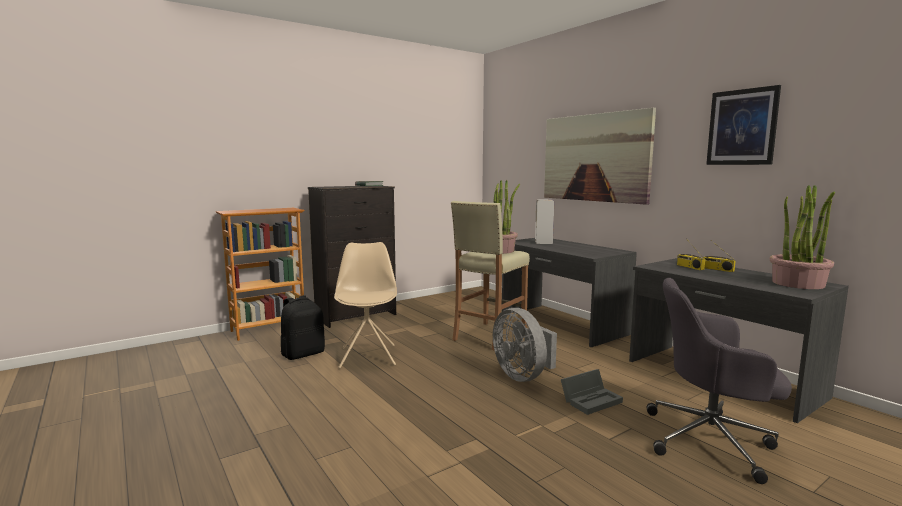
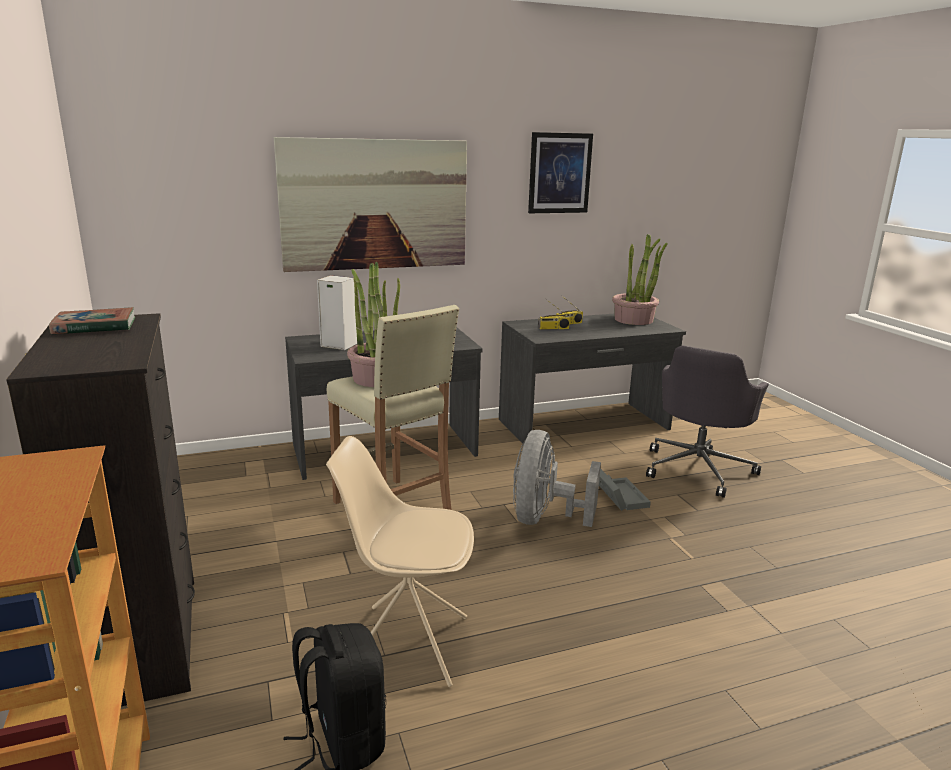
camera: 75 degrees left, 10 degrees up
(523, 375) = (544, 518): grey fan -> grey fan turned 120 degrees clockwise

